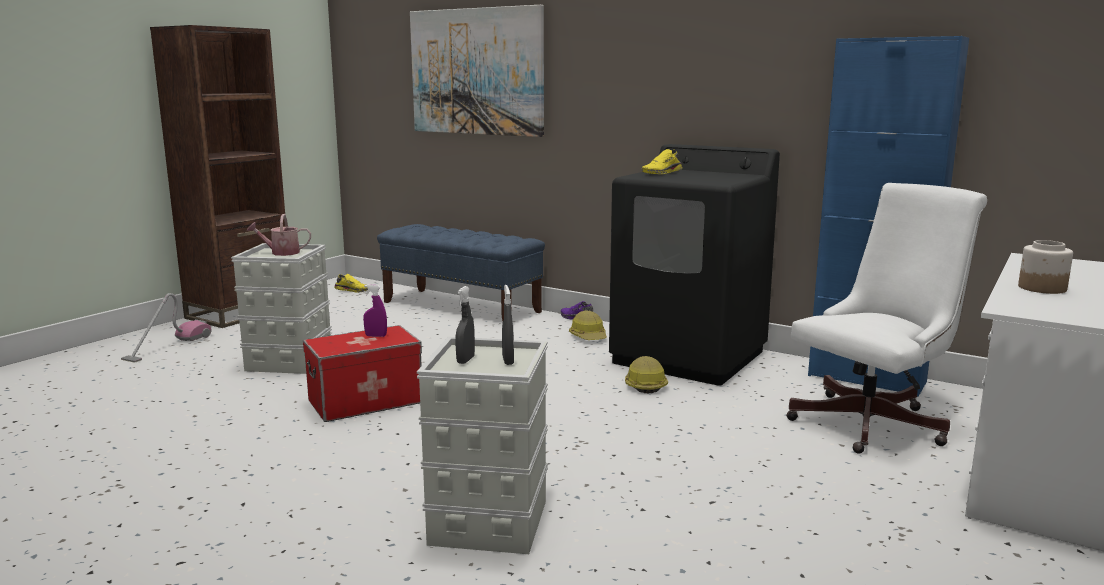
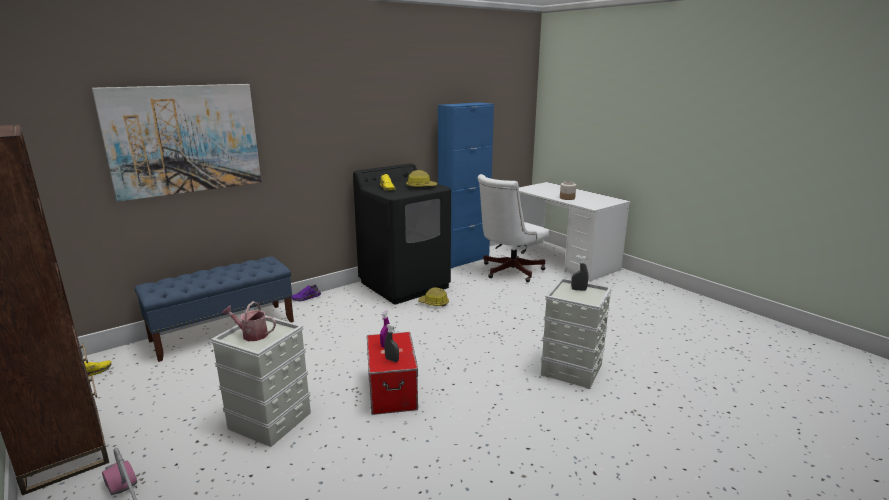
camera: 70 degrees left, 5 degrees up
(281, 253) = (251, 334): watering can -> watering can turned 90 degrees clockwise
(465, 360) = (575, 298): grey spray bottle -> grey spray bottle (392, 360)
(589, 337) = (345, 301): hard hat -> hard hat (421, 187)
(875, 422) = (508, 271): white office chair -> white office chair turned 120 degrees counterclockwise

